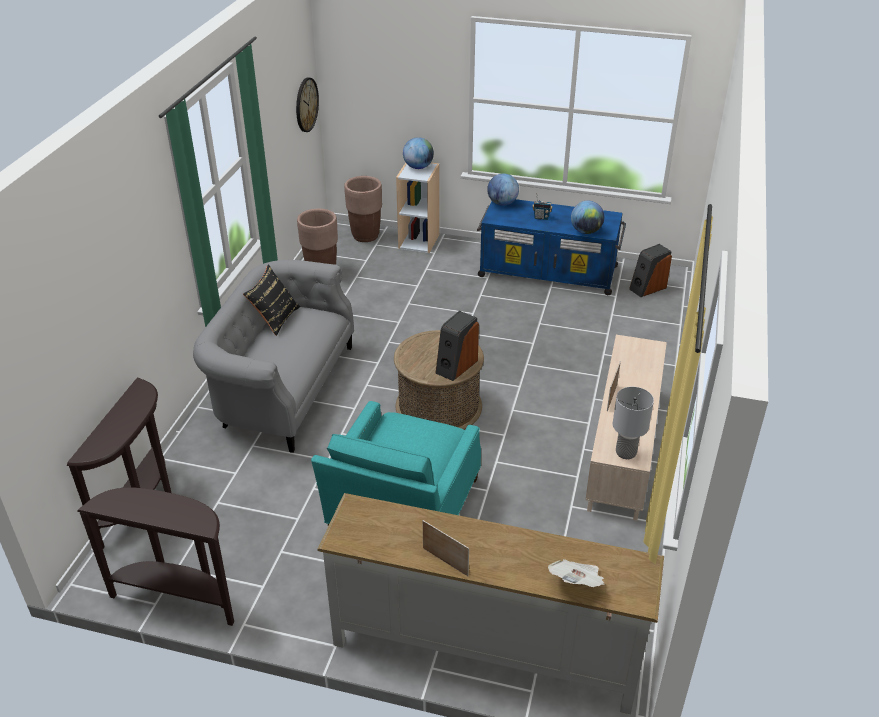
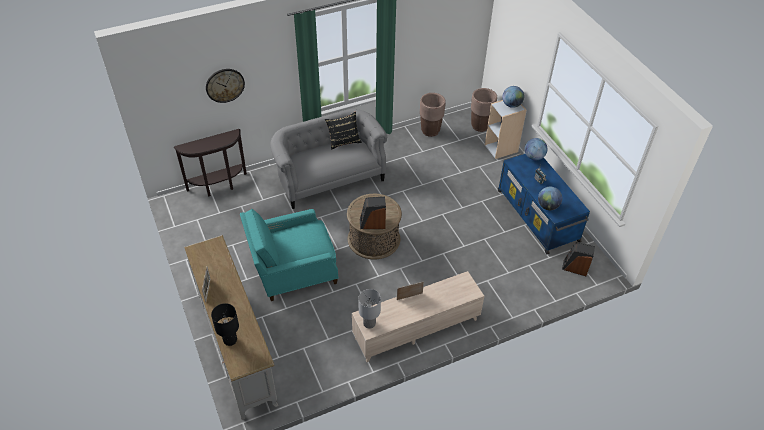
camera: 50 degrees right, 10 degrees up
(178, 597) = (183, 230): brown console table -> none
(306, 104) = (469, 32): wall clock -> wall clock (225, 85)
(577, 582) = (230, 341): newspaper -> black table lamp

